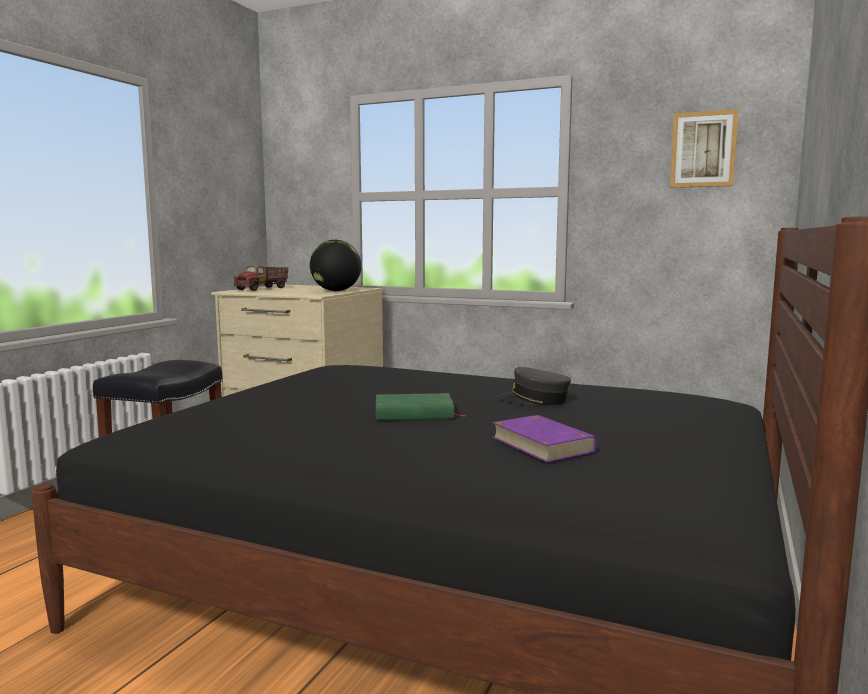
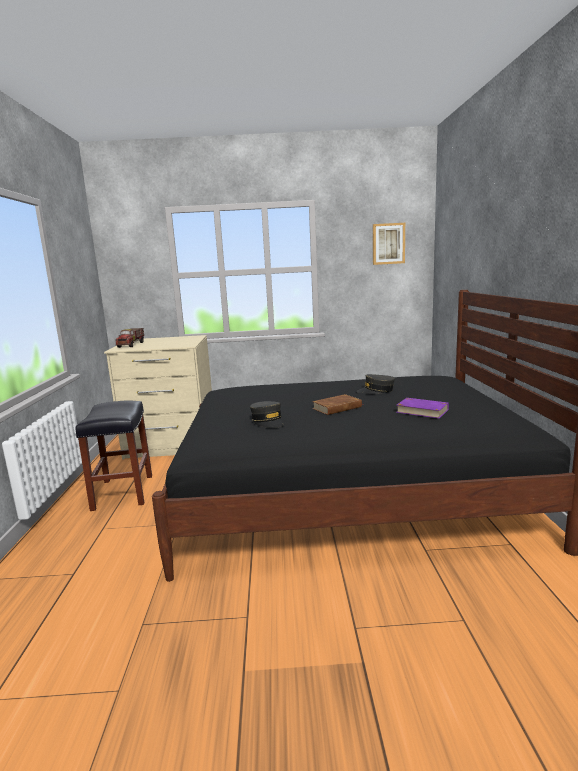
camera: 25 degrees left, 5 degrees up
(277, 413) = (268, 421): none -> grey cap
(336, 291) = (188, 341): globe -> none
(414, 413) = (337, 408): green book -> brown book

